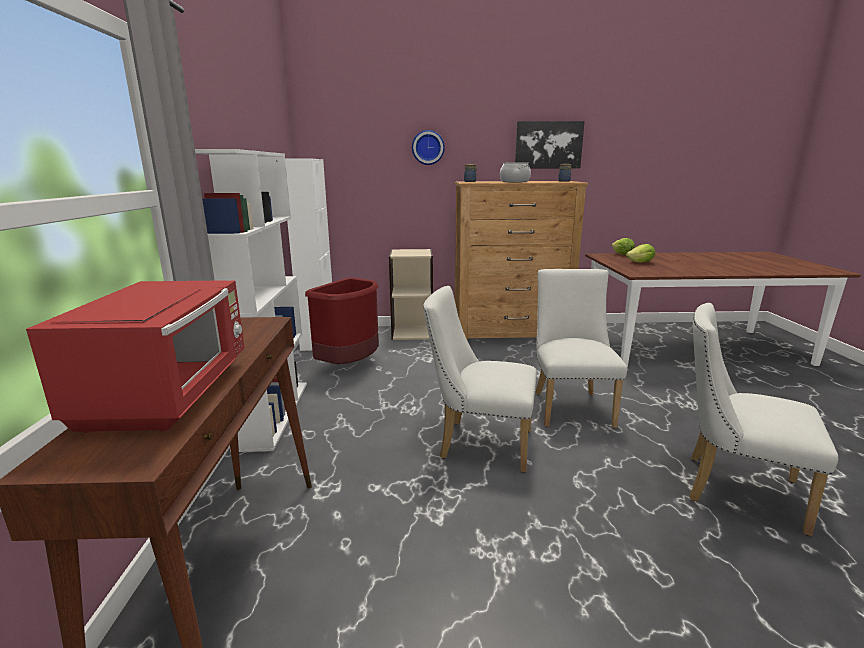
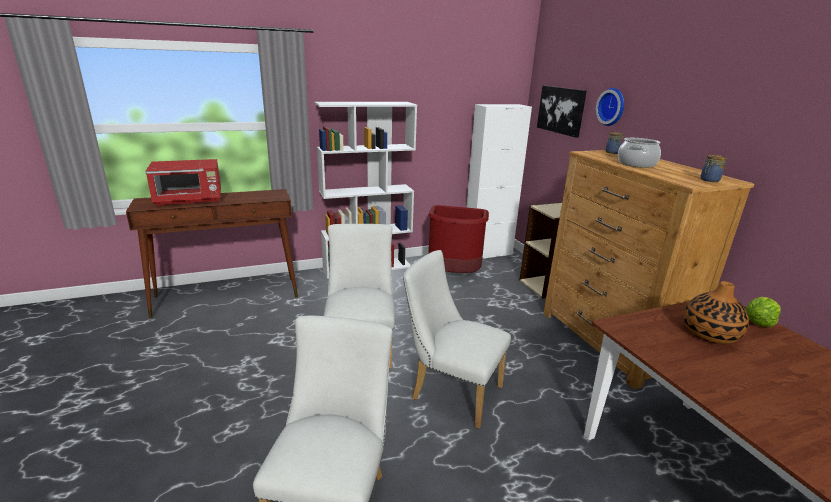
camera: 70 degrees right, 5 degrees up
(548, 145) = (744, 124): picture -> picture (561, 110)
(570, 406) = (450, 391): white chair -> white chair turned 135 degrees counterclockwise
(640, 262) = (709, 334): lettuce -> vase

